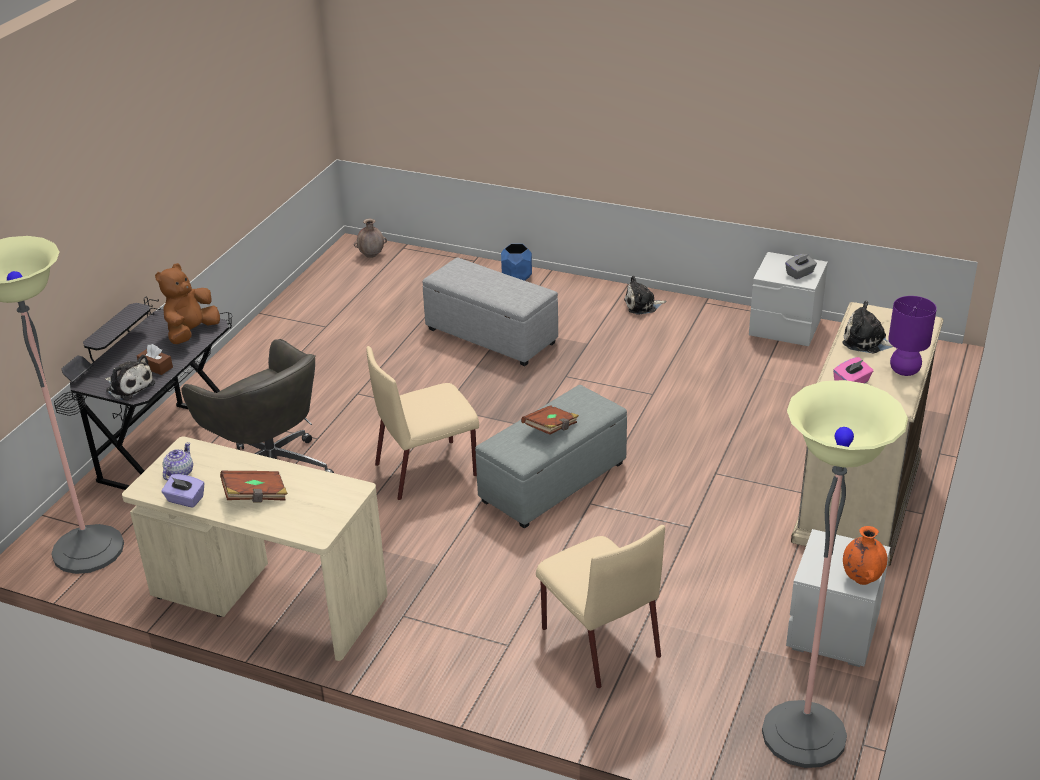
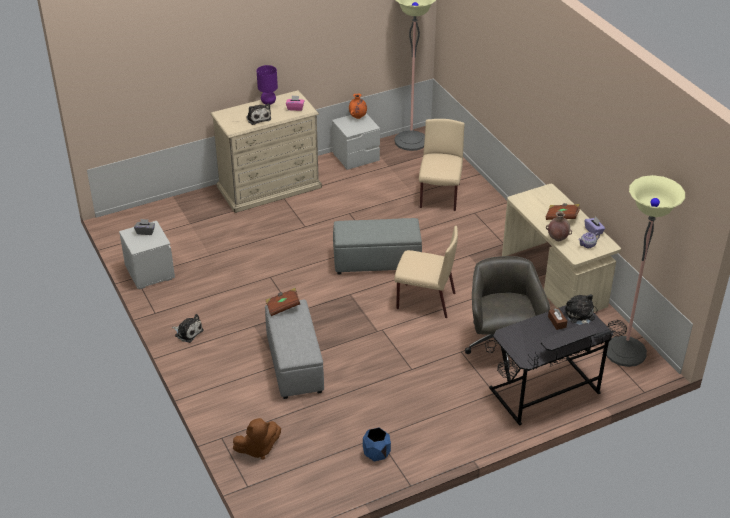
camera: 140 degrees left, 5 degrees up
(191, 333) = (520, 336): brown plush toy -> brown plush toy (258, 449)
(371, 255) = (276, 493): brown vase -> brown vase (557, 239)
(517, 277) = (218, 403): blue planter -> blue planter (376, 454)
(551, 429) = (381, 227): brown book -> brown book (283, 307)

